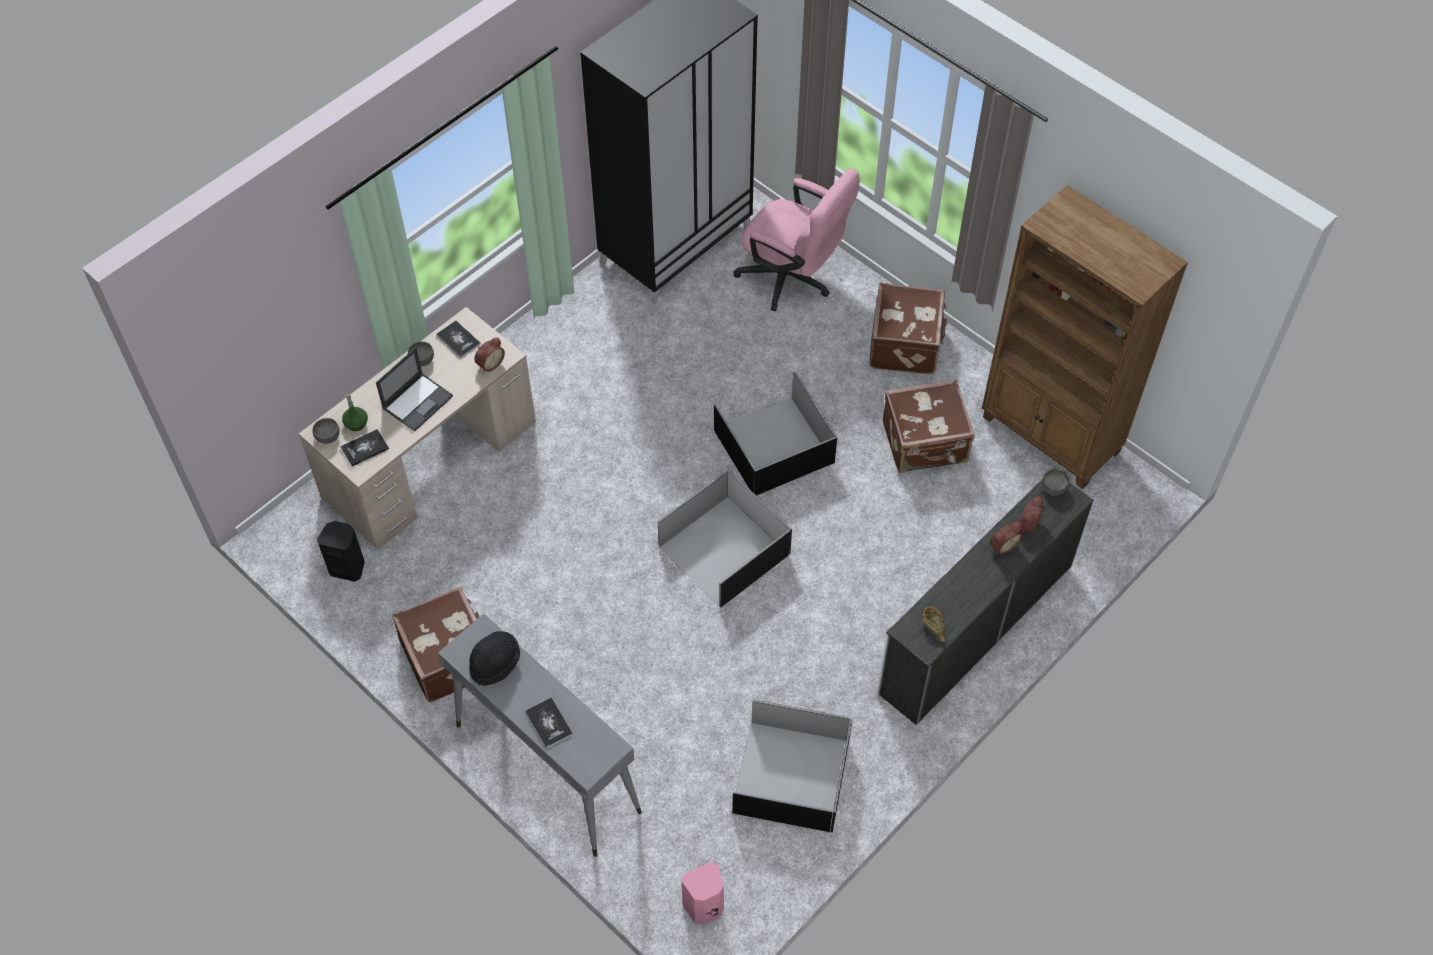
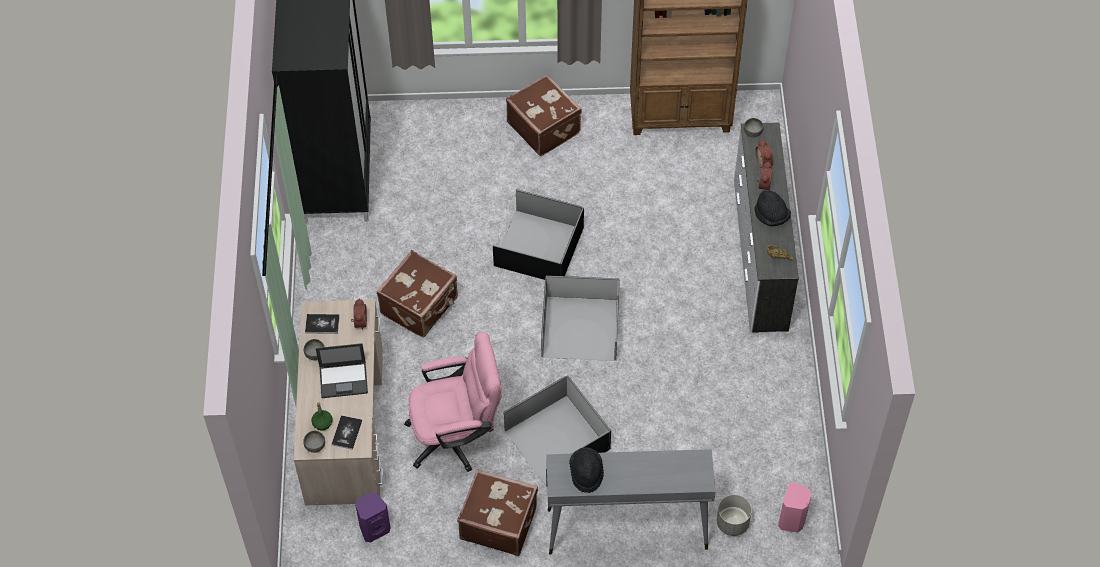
camera: 45 degrees left, 0 degrees up
(348, 567) = (374, 528): black speaker -> purple speaker
(418, 401) = (344, 379): laptop -> laptop turned 90 degrees clockwise
(549, 723) = (653, 477): book -> none
(646, 855) = (732, 523): none -> grey planter
(791, 774) = (756, 413): black storage box -> black storage box (556, 439)
(793, 279) = (434, 140): pink office chair -> pink office chair (457, 436)
(925, 444) = (620, 175): brown suitcase -> brown suitcase (420, 306)
(974, 583) = (771, 216): none -> black hat

